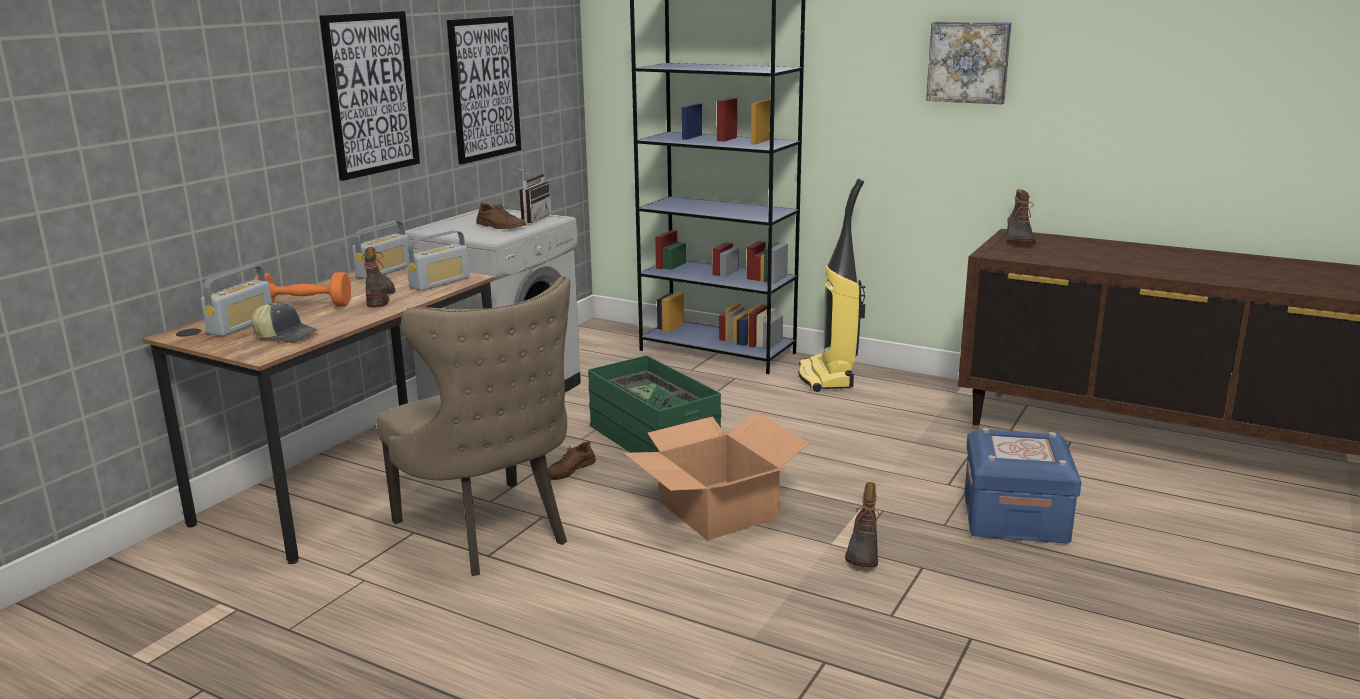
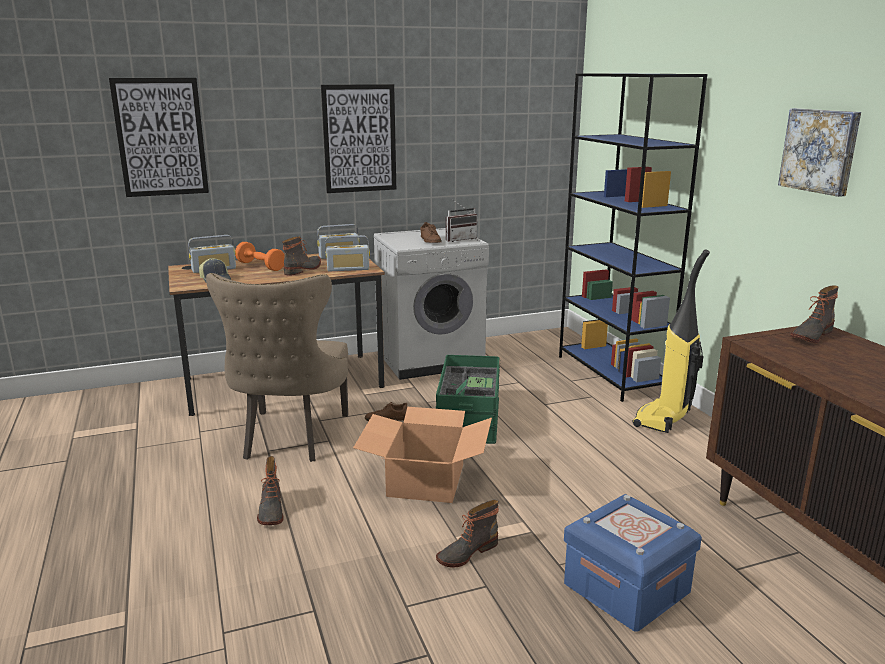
camera: 40 degrees right, 0 degrees up
(484, 88) = (467, 143): picture -> picture (161, 137)
(613, 608) = (270, 511): none -> boot

